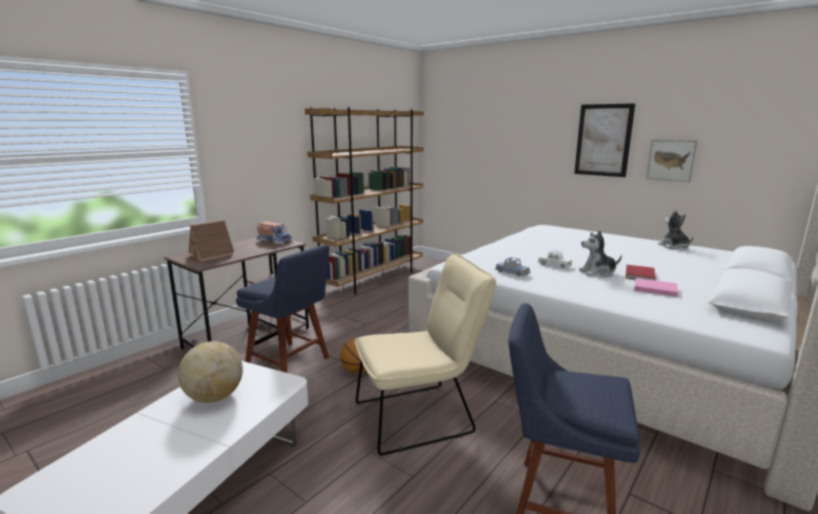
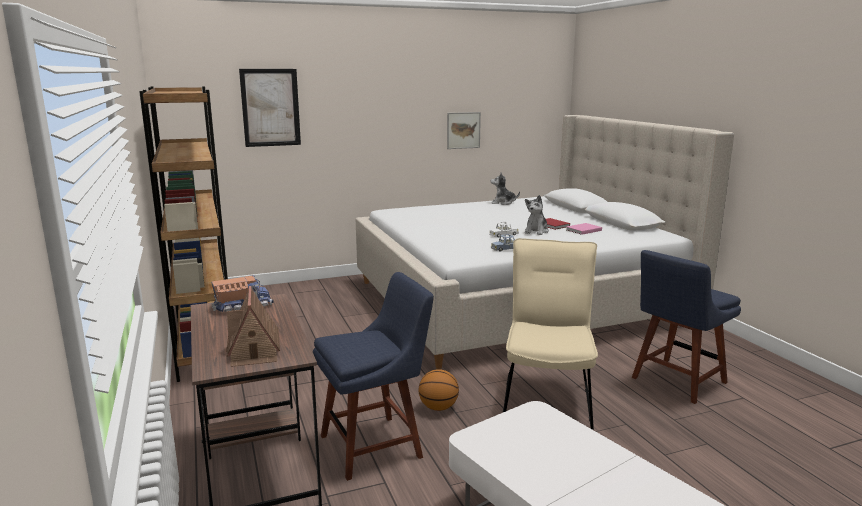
camera: 60 degrees left, 0 degrees up
(214, 397) = (537, 455): globe -> none
(603, 140) = (406, 115): picture -> picture (270, 107)

